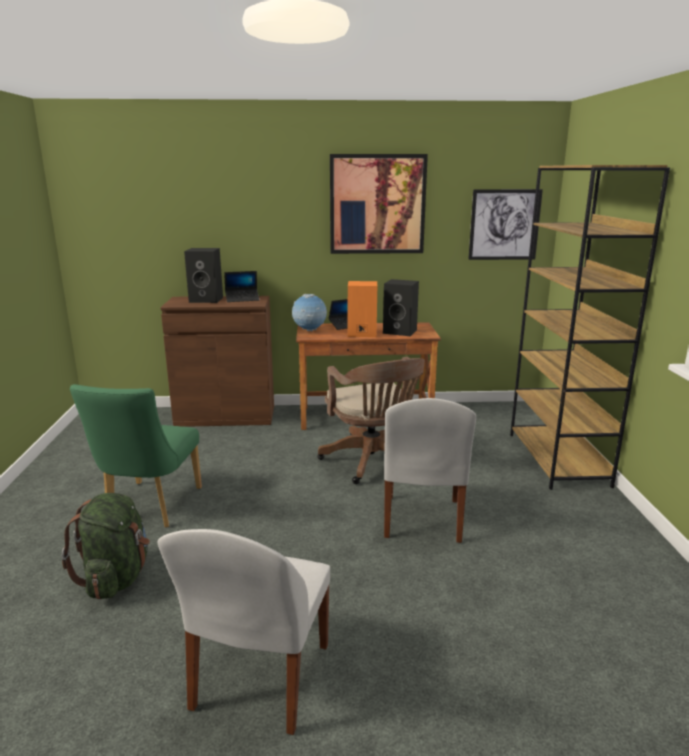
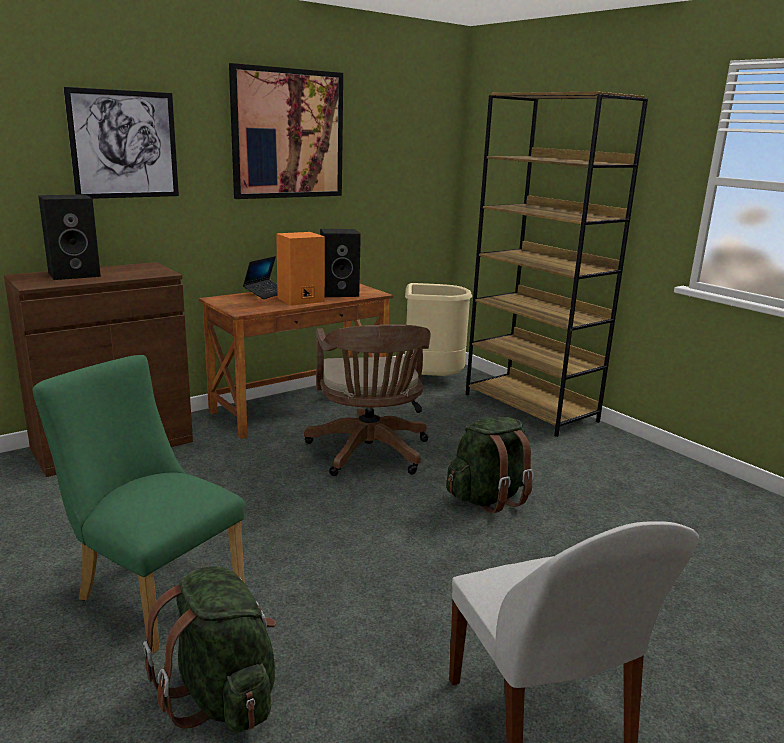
camera: 35 degrees left, 0 degrees up
(150, 508) = (153, 592): green chair -> green chair turned 150 degrees clockwise
(242, 299) = (129, 269): laptop -> none
(309, 331) = (231, 304): globe -> none
(373, 462) = (369, 454): brown office chair -> brown office chair turned 45 degrees clockwise
(422, 520) = (488, 498): white chair -> green backpack
(494, 417) = (430, 380): none -> beige trash can
(504, 225) = (417, 161): picture -> picture (124, 145)

